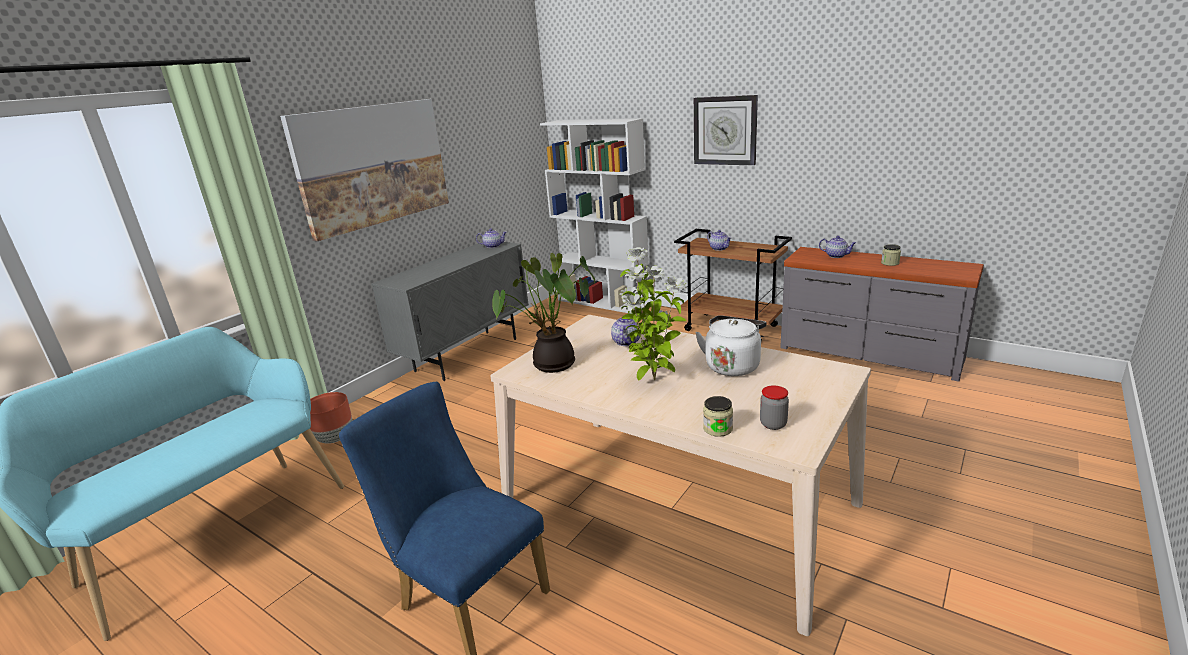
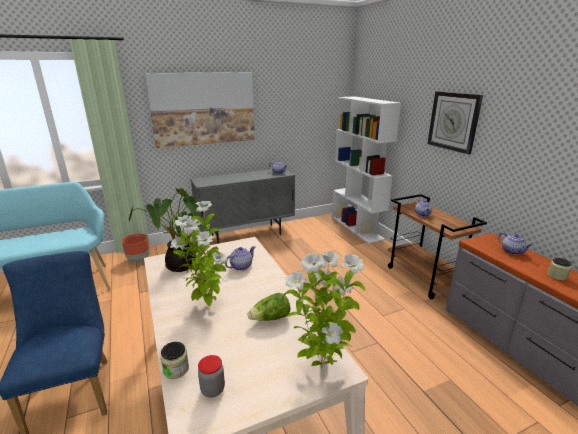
camera: 30 degrees right, 0 degrees up
(732, 365) = (271, 318): white kettle -> lettuce
(829, 376) = (321, 367): none -> potted plant

